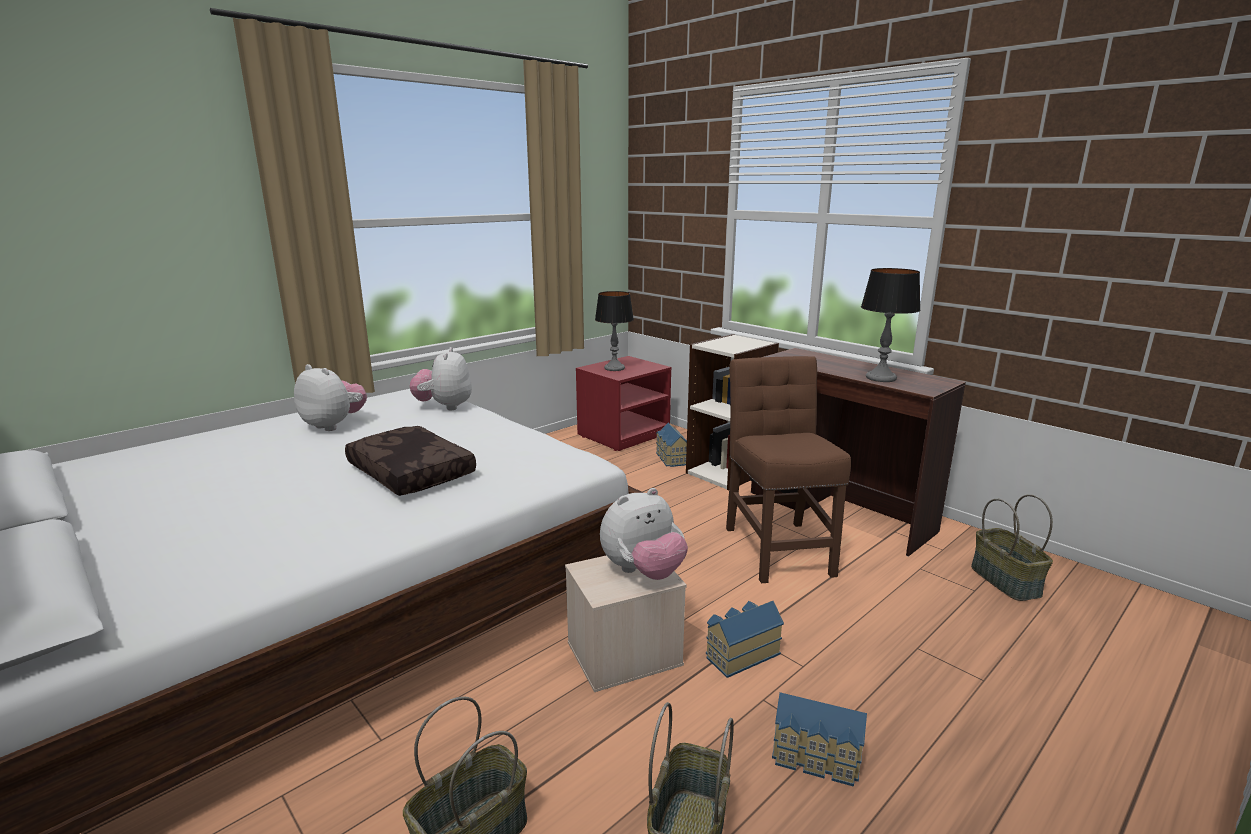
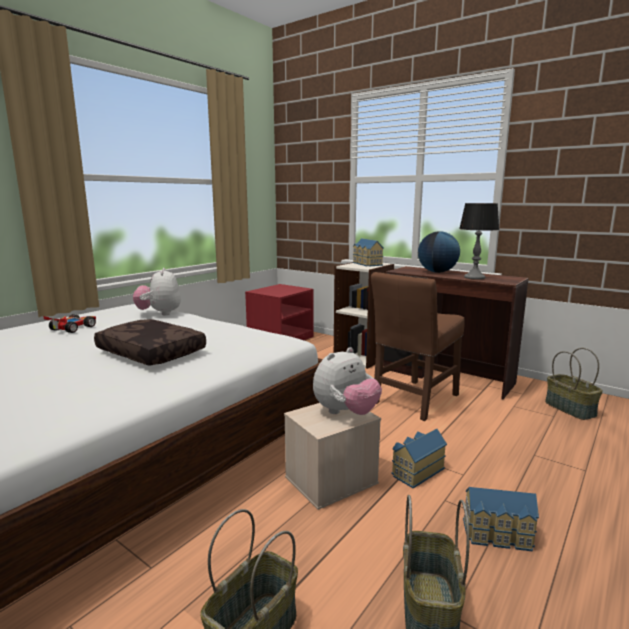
camera: 10 degrees left, 5 degrees down
(334, 425) = (73, 328): plush toy -> toy car
(614, 368) = (273, 290): table lamp -> none
(671, 458) = (319, 352): toy house -> toy house (366, 264)
(777, 547) = (414, 401): brown chair -> brown chair turned 120 degrees counterclockwise
(832, 363) = (437, 272): none -> globe

